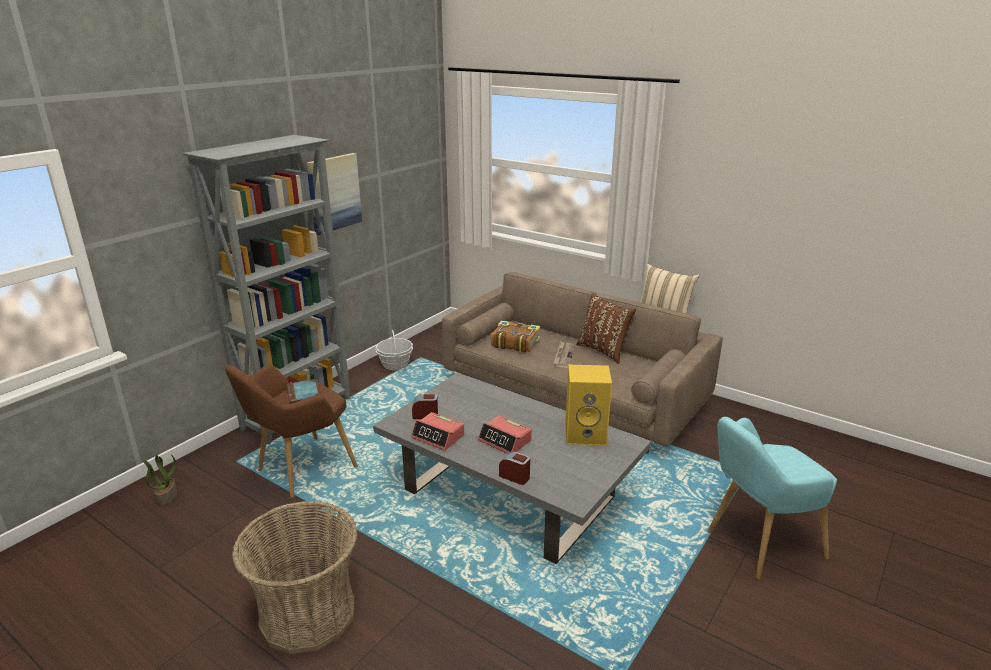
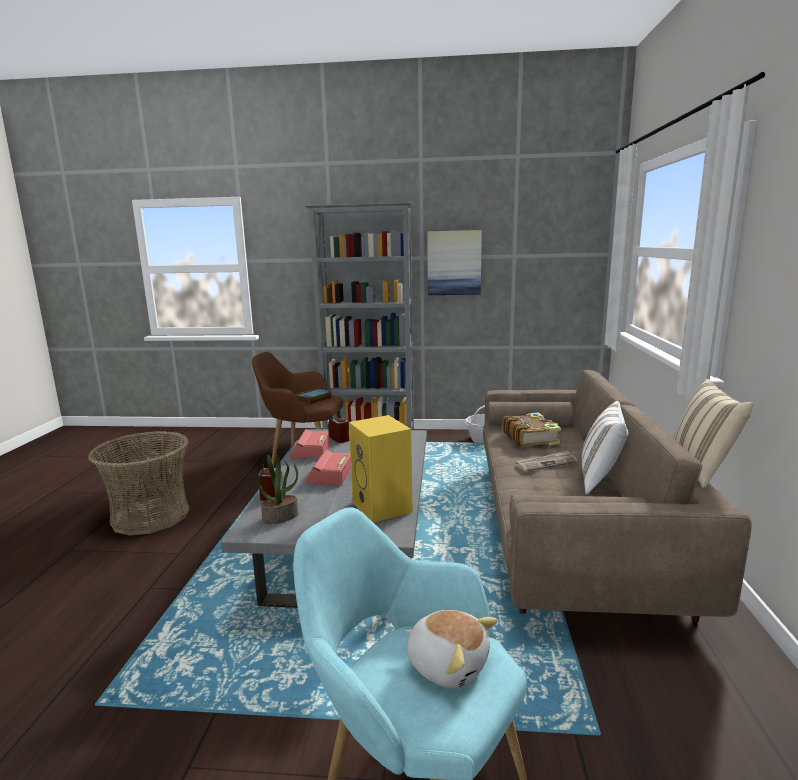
camera: 60 degrees right, 10 degrees down
(167, 496) = (246, 438): potted plant -> potted plant (280, 517)
(603, 351) = (601, 479): brown pillow -> white pillow
(782, 461) = (448, 663): none -> plush toy

